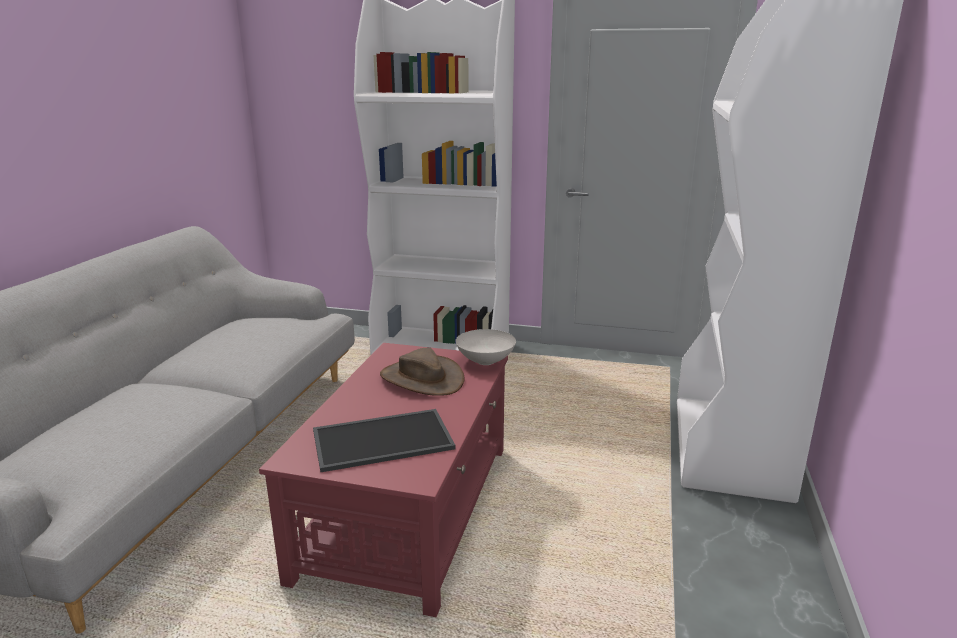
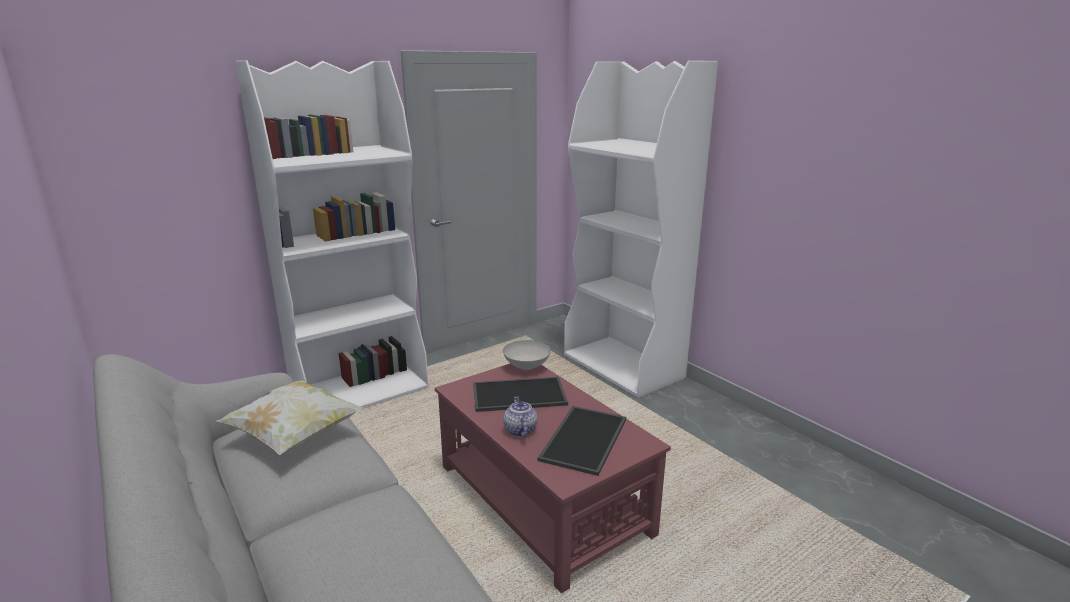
camera: 50 degrees left, 0 degrees up
(255, 333) = (295, 436): none -> pillow
(358, 403) = (520, 430): none -> teapot
(421, 379) = (518, 395): brown hat -> tray

